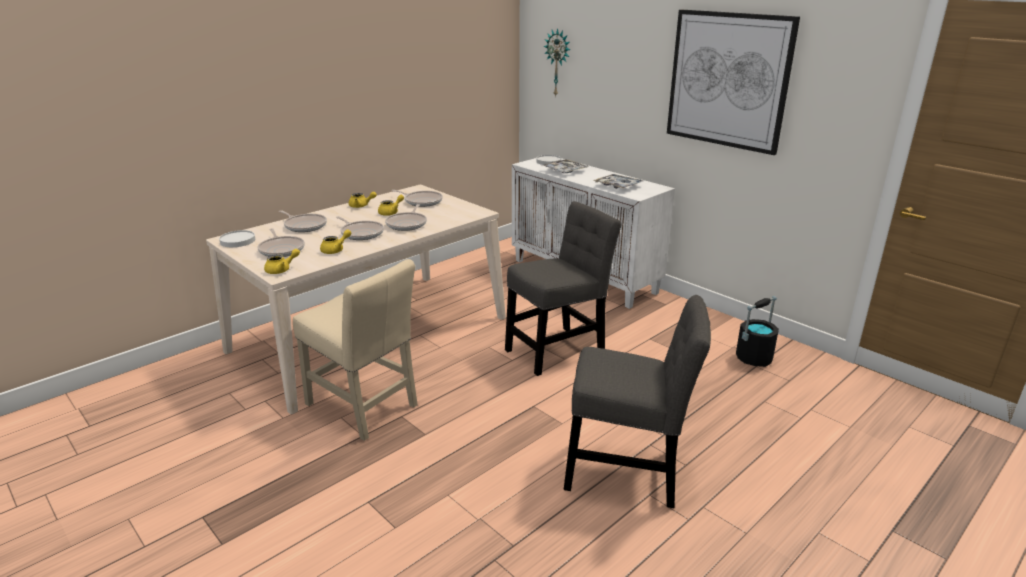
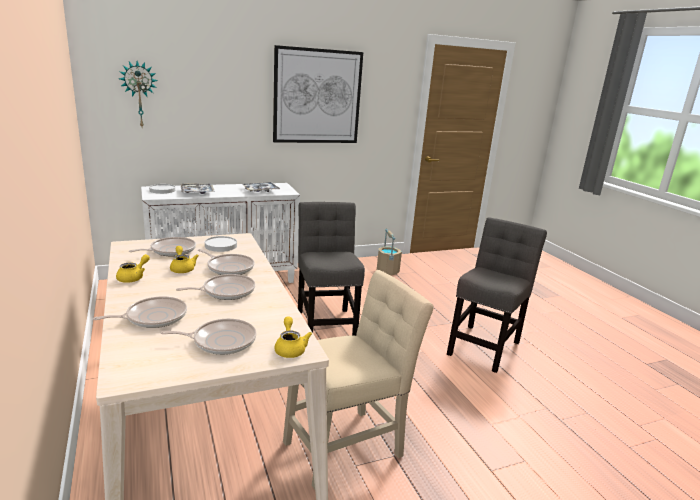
camera: 70 degrees left, 5 degrees down
(238, 241) = (145, 369): white plate -> white plate (221, 245)
(336, 250) = (261, 311): yellow teapot -> none
(754, 358) = (387, 271): black bucket -> beige bucket

